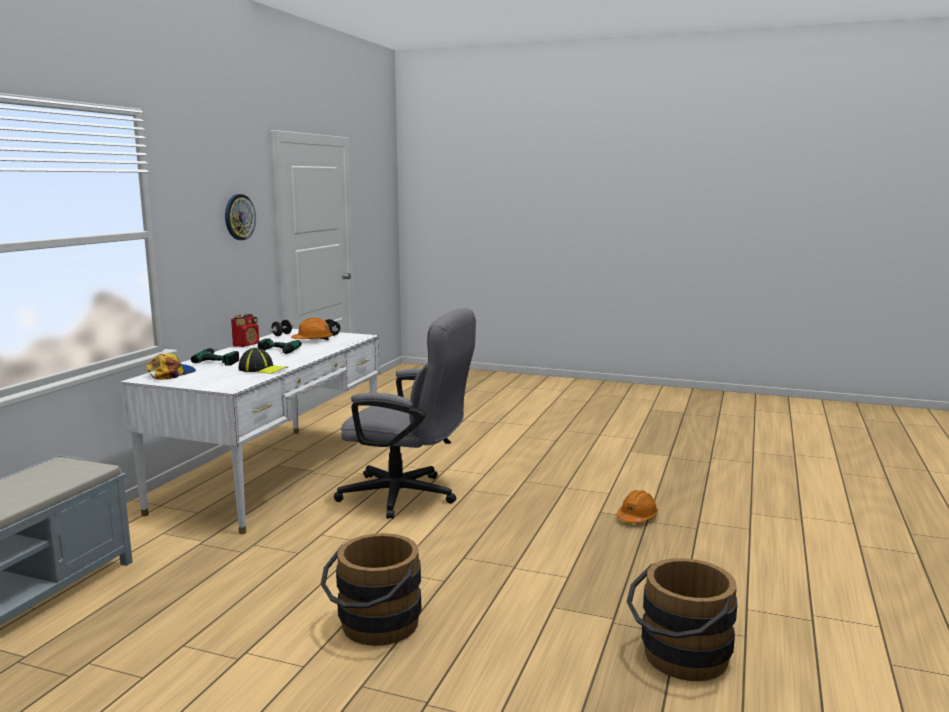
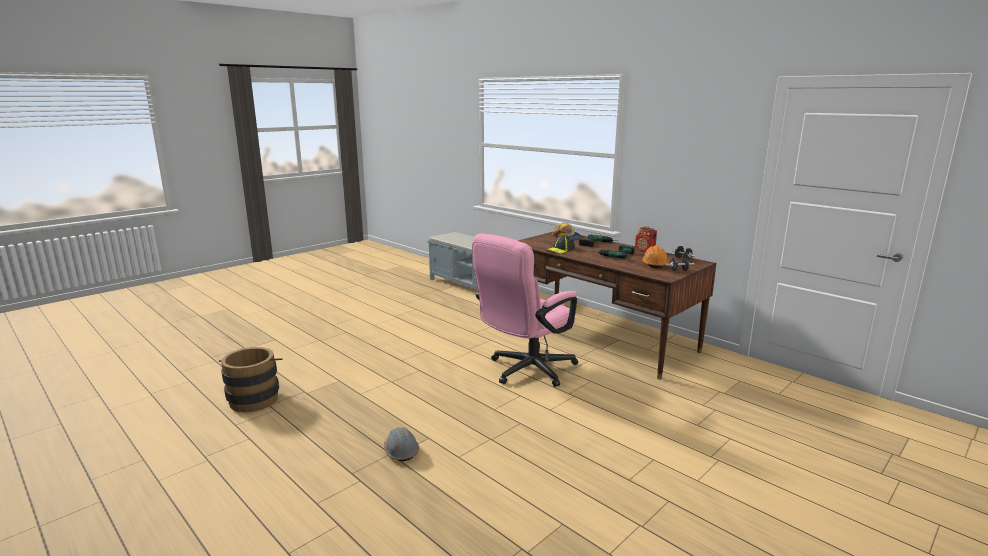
camera: 115 degrees right, 5 degrees up
(239, 217) = (708, 156): wall clock -> none
(273, 474) = (600, 337): white desk -> brown desk
(374, 627) = (382, 339): brown bucket -> none
(408, 496) = (526, 371): grey office chair -> pink office chair
(637, 517) = (401, 451): orange hard hat -> grey hard hat

